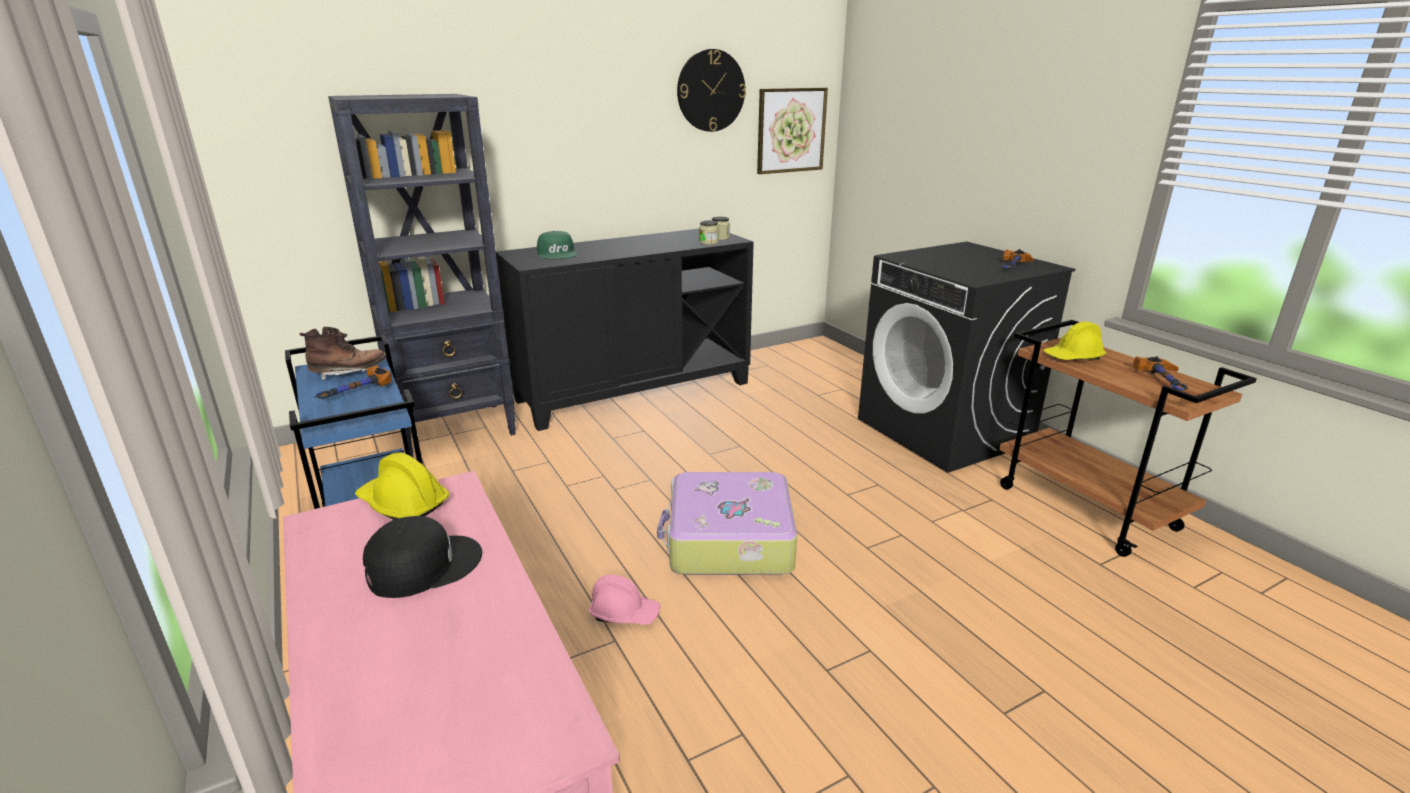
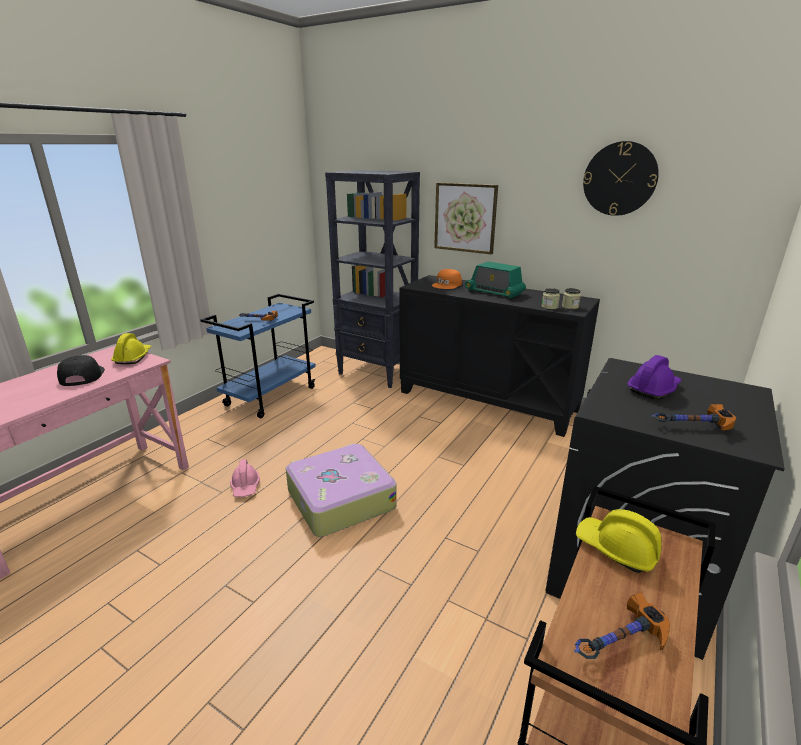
camera: 60 degrees right, 0 degrees up
(349, 373) = (279, 312): brown boot -> none
(423, 565) = (81, 376): black cap -> black cap turned 135 degrees counterclockwise
(558, 253) = (447, 285): green cap -> orange cap
(625, 246) = (494, 292): none -> radio
(791, 130) = (714, 224): picture -> picture (465, 218)
(946, 260) = (653, 389): none -> purple hard hat

